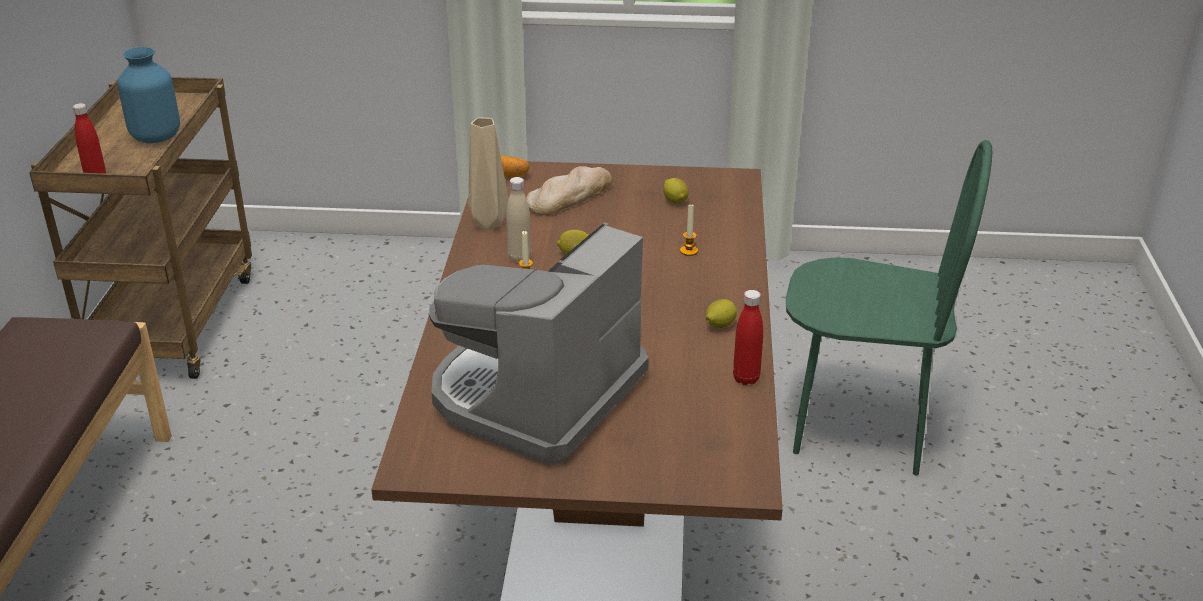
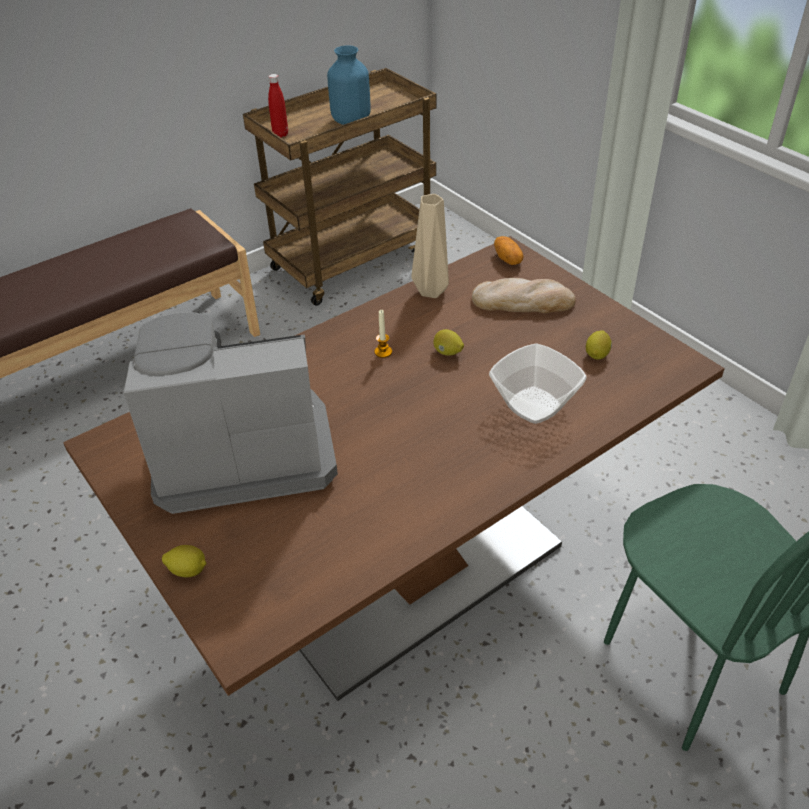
camera: 50 degrees right, 10 degrees up
(519, 258) = (407, 332): beige bottle -> none
(689, 251) = (534, 406): candle -> bowl
(719, 325) = (448, 489): lemon -> lemon (188, 570)
(746, 378) = (389, 552): red bottle -> none

